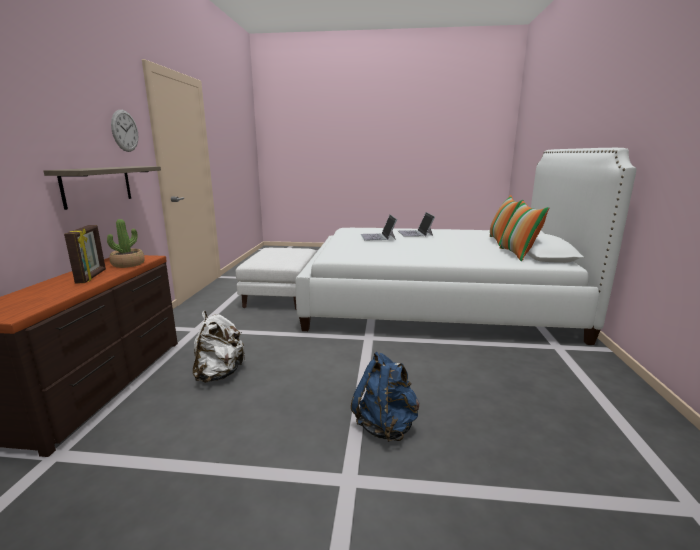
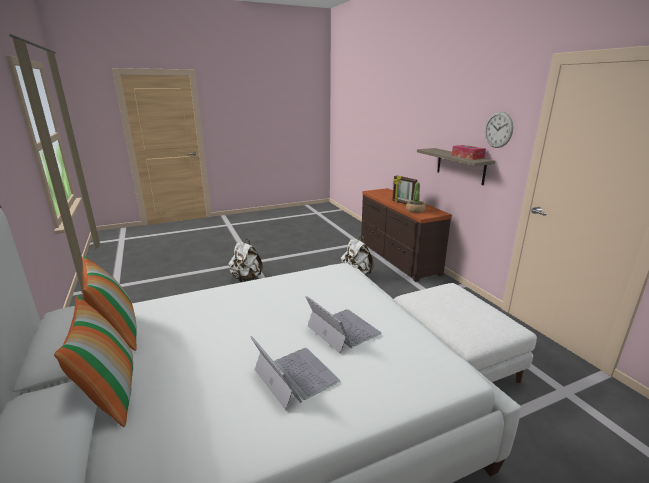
camera: 150 degrees right, 5 degrees up
(124, 166) = (467, 157): none -> tissue box
(386, 425) = (246, 279): blue backpack -> white backpack

